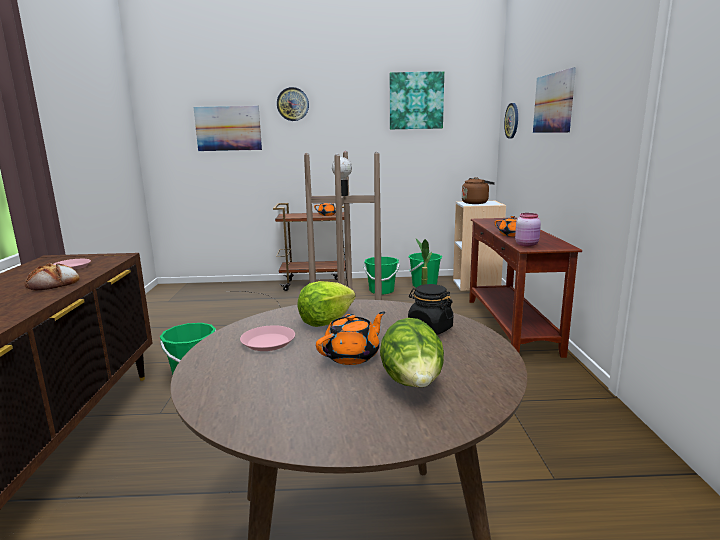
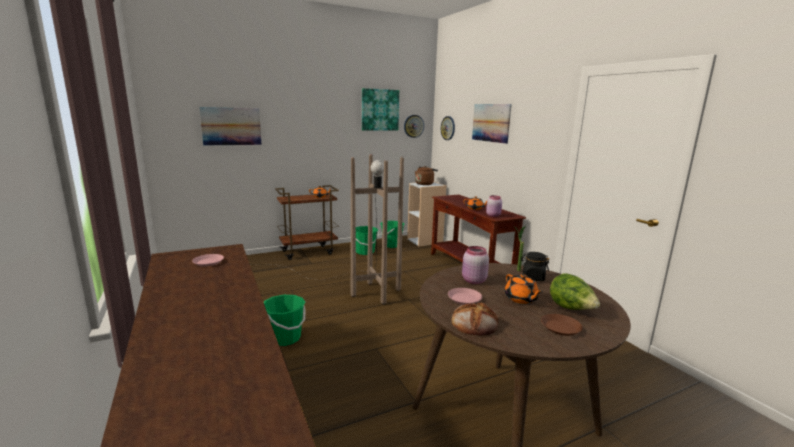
camera: 25 degrees left, 0 degrees up
(54, 283) = (224, 278): bread -> bread (475, 323)
(293, 104) = (287, 108): wall clock -> wall clock (413, 126)
(326, 321) = (473, 281): lettuce -> pink jar
(339, 410) = (560, 328): none -> brown plate
(352, 356) = (521, 299): orange teapot -> orange teapot turned 135 degrees clockwise

